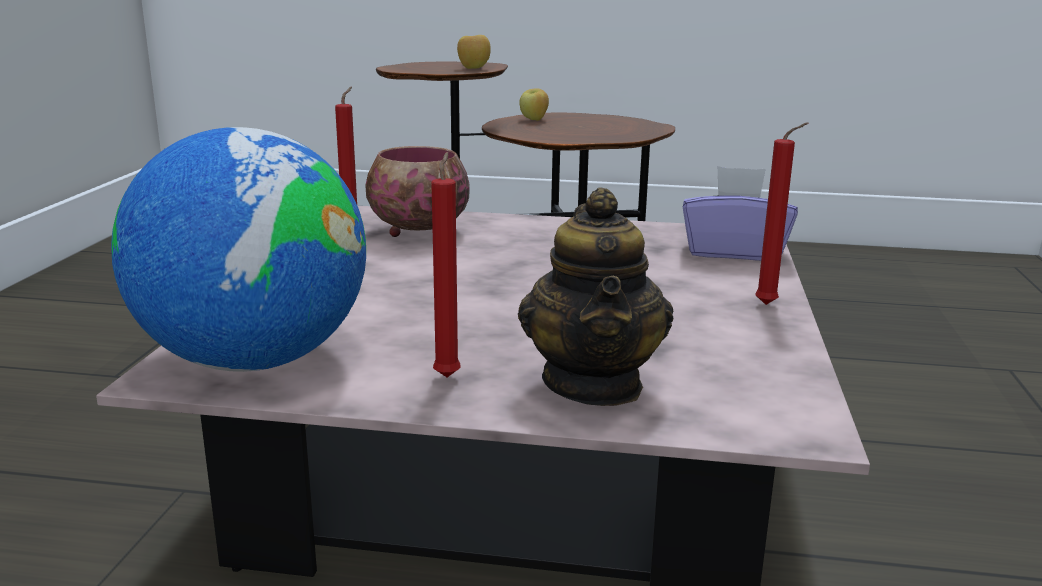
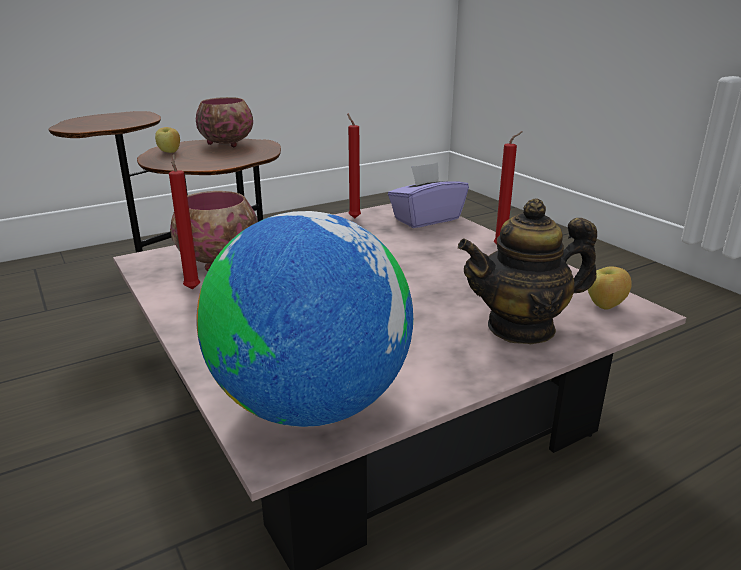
camera: 40 degrees left, 5 degrees up
(448, 375) = (446, 357): red candle -> red candle (353, 217)
(473, 68) = (138, 119): apple -> apple (605, 306)
(594, 384) = (521, 327): teapot -> teapot turned 120 degrees clockwise
(611, 122) = (227, 144): none -> bowl

